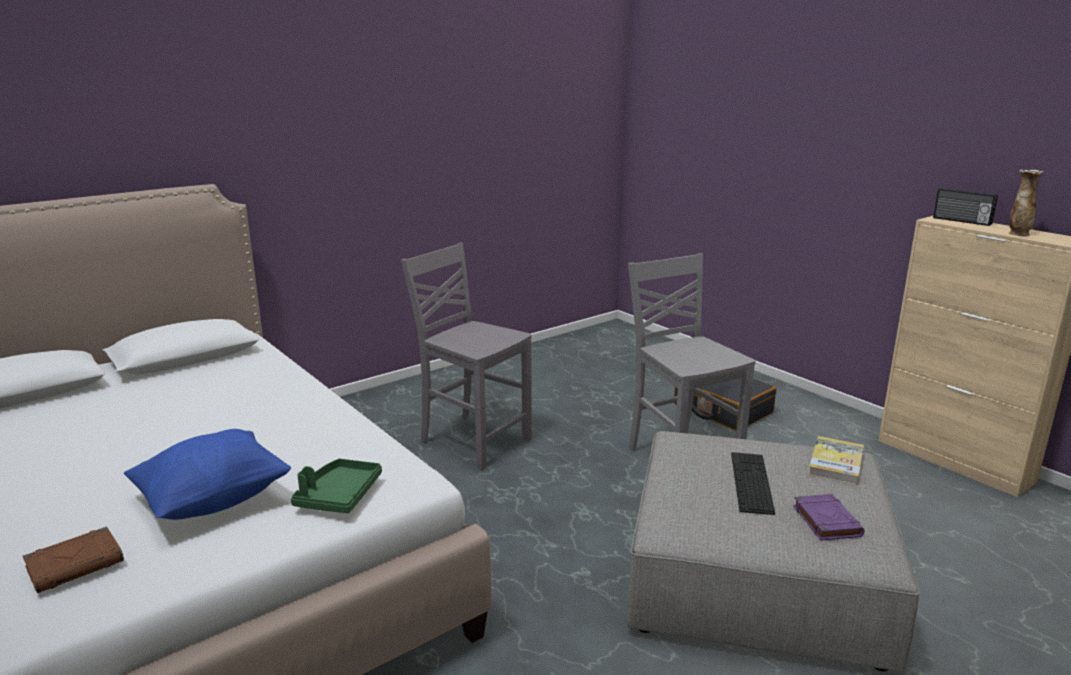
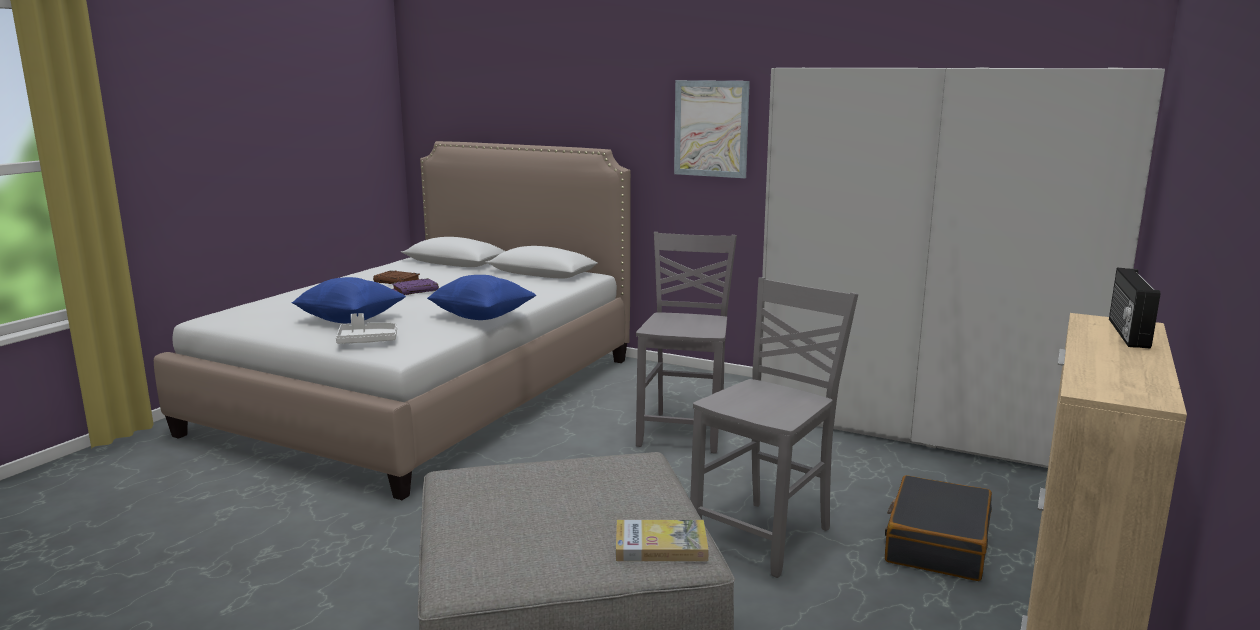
camera: 65 degrees right, 5 degrees down
(76, 564) = (270, 313): brown book -> brown book (397, 281)
(324, 143) = (711, 128): none -> picture
(326, 416) = (482, 317): none -> blue pillow
(338, 496) = (367, 341): green tray -> white tray
(557, 357) = (924, 427): none -> white wardrobe
(751, 482) = (574, 502): keyboard -> none
(826, 521) = (518, 547): purple book -> purple book (415, 290)
(1018, 234) = (1096, 361): vase -> none

